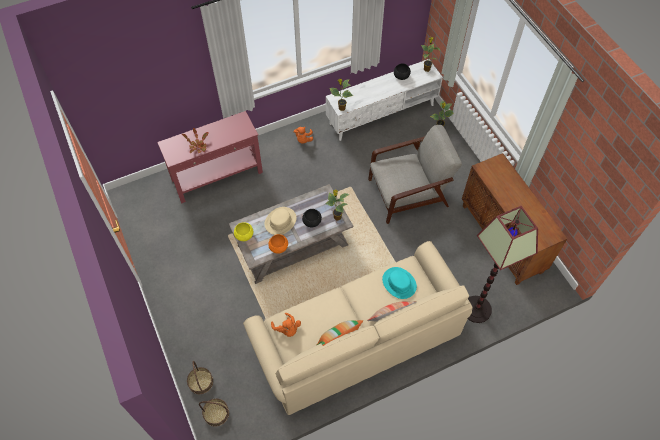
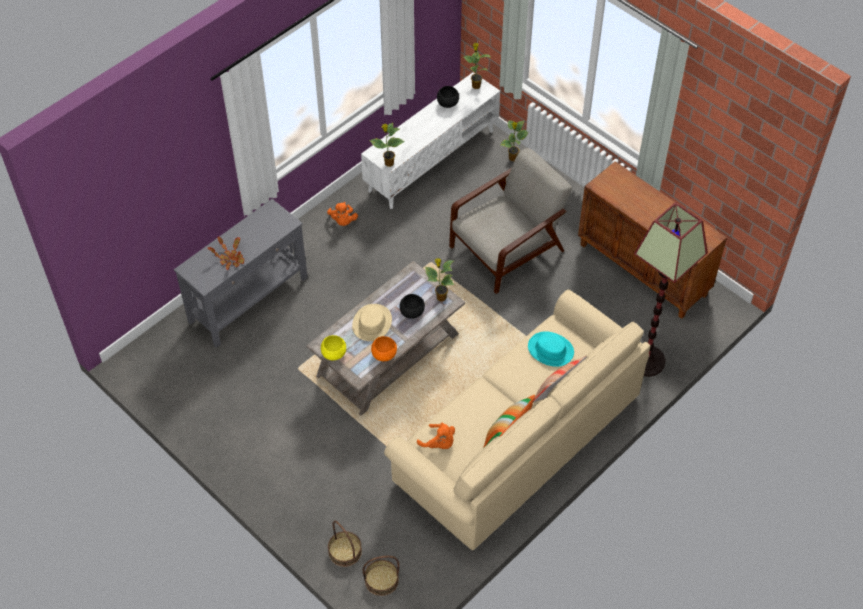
camera: 20 degrees left, 5 degrees down
(218, 176) = (249, 299): red console table -> grey console table

